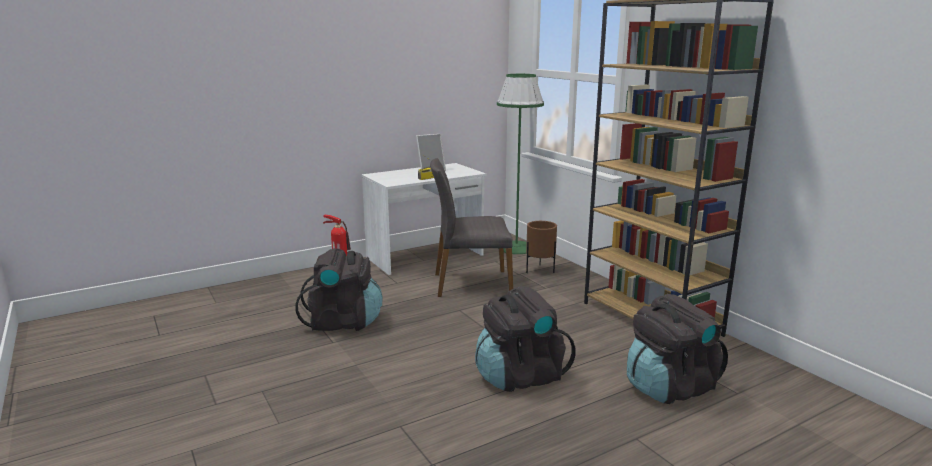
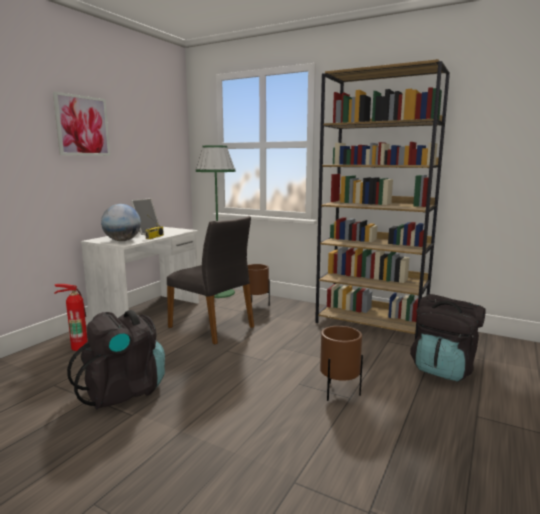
camera: 30 degrees left, 5 degrees down
(371, 59) = (82, 126): none -> picture
(395, 179) = (122, 240): none -> globe
(471, 283) = (213, 327): grey chair -> grey chair turned 105 degrees counterclockwise
(519, 376) = (339, 393): black backpack -> brown planter

